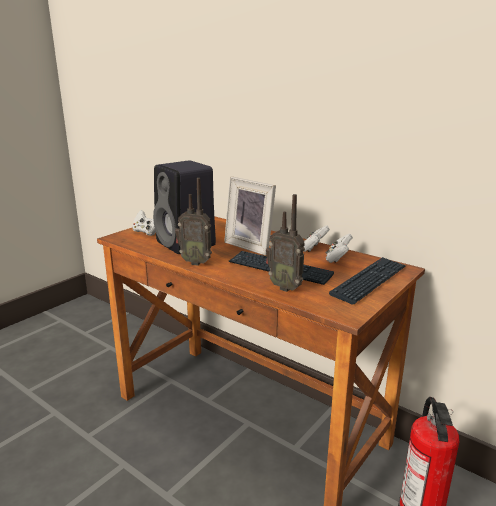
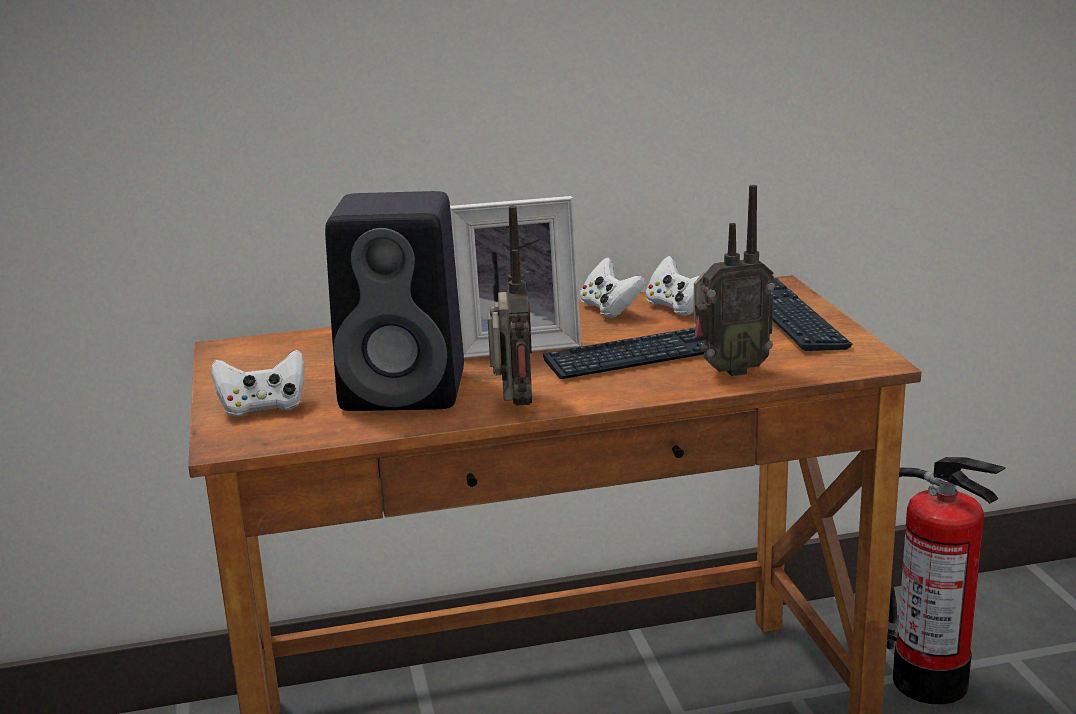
camera: 50 degrees left, 0 degrees up
(195, 262) = (512, 404): radio -> radio turned 60 degrees counterclockwise

